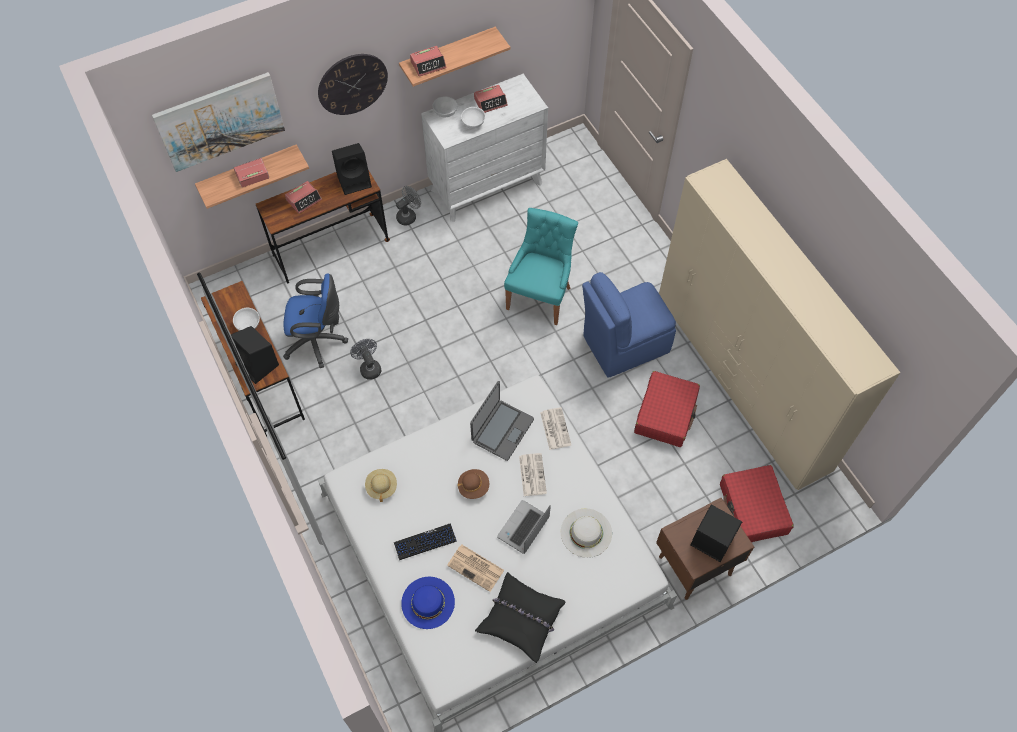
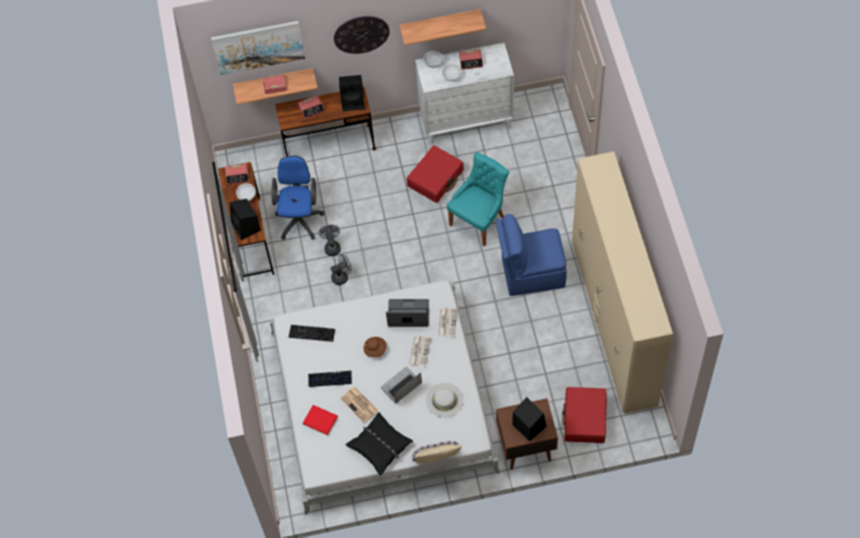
camera: 20 degrees right, 0 degrees up
(318, 341) = (299, 218): blue office chair -> blue office chair turned 105 degrees counterclockwise
(381, 487) = (311, 334): beige hat -> keyboard
(408, 216) = (397, 132): grey fan -> grey fan (342, 276)
(428, 64) = (420, 30): alarm clock -> alarm clock (237, 176)
(428, 602) = (320, 419): blue hat -> red book
(502, 430) = (408, 314): laptop -> laptop turned 135 degrees counterclockwise
(605, 621) = (437, 462): none -> beige pillow
(665, 414) = (544, 333): red suitcase -> red suitcase (435, 178)

